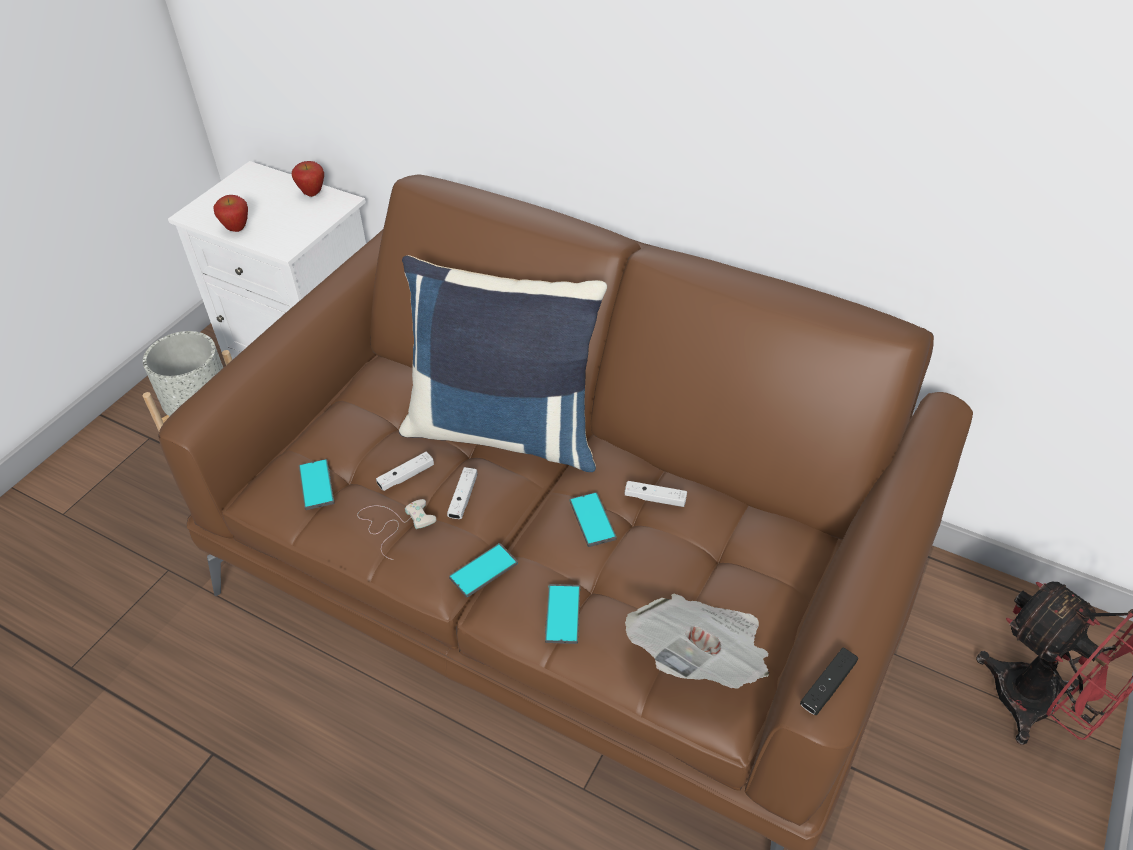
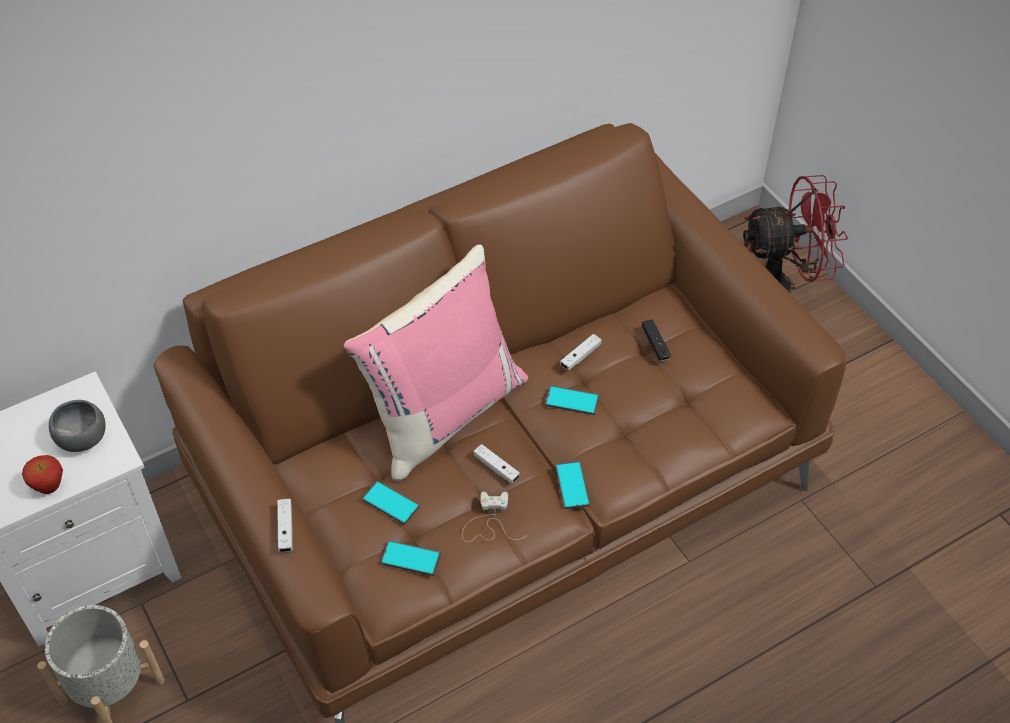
camera: 60 degrees left, 5 degrees up
(292, 222) = (82, 439): none -> grey bowl
(312, 194) = (48, 408): apple -> none
(406, 476) = (446, 495): white game controller -> white game controller (285, 529)
(505, 430) = (443, 413): blue pillow -> pink pillow
(562, 614) = (640, 456): phone -> phone (390, 503)
(700, 658) = (722, 400): newspaper -> none
(827, 686) = (811, 337): black game controller -> black game controller (655, 344)

